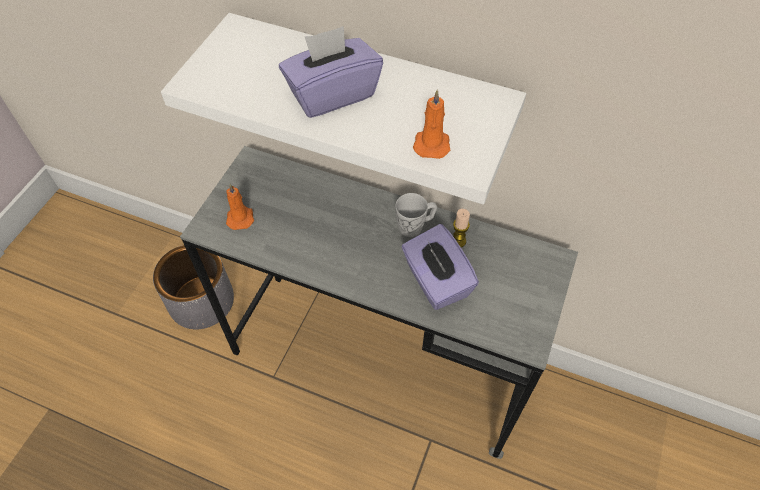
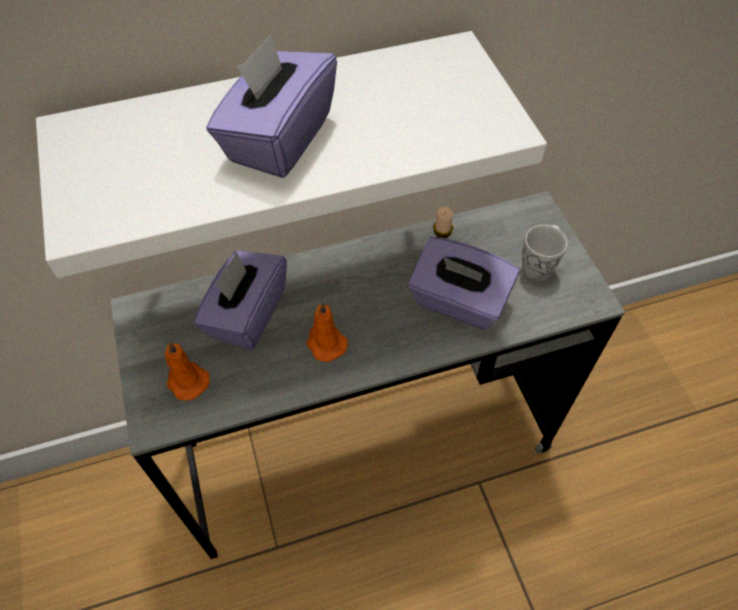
camera: 40 degrees left, 0 degrees up
(202, 301) = (123, 531): grey planter -> none
(305, 202) = (246, 315): none -> purple tissue box
(415, 226) = (386, 263): white mug -> white mug (539, 265)
(431, 143) = (443, 128): orange candle -> orange candle (325, 343)

